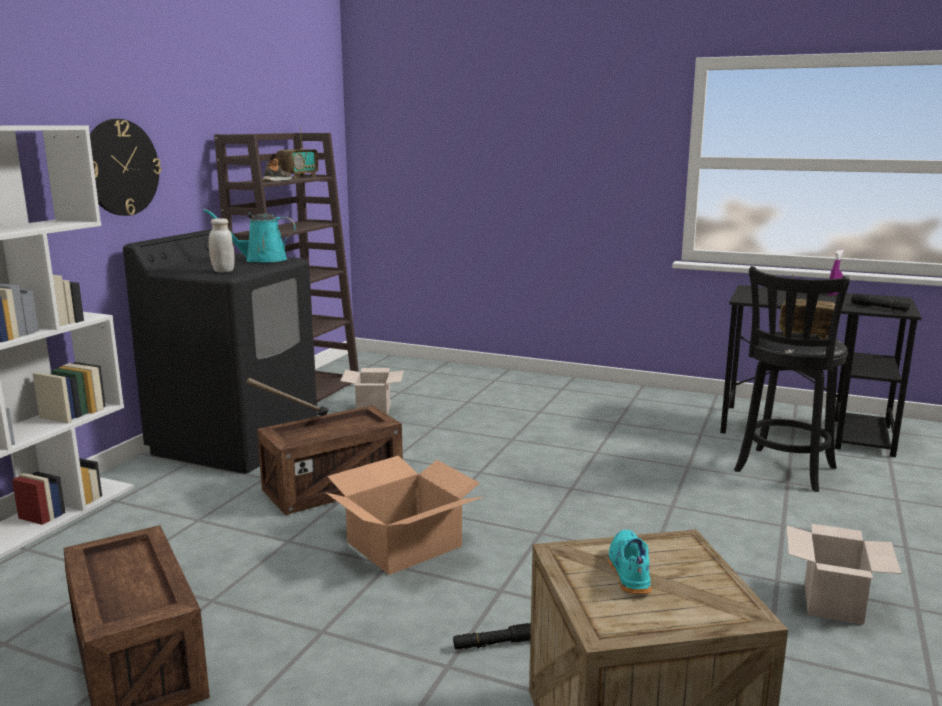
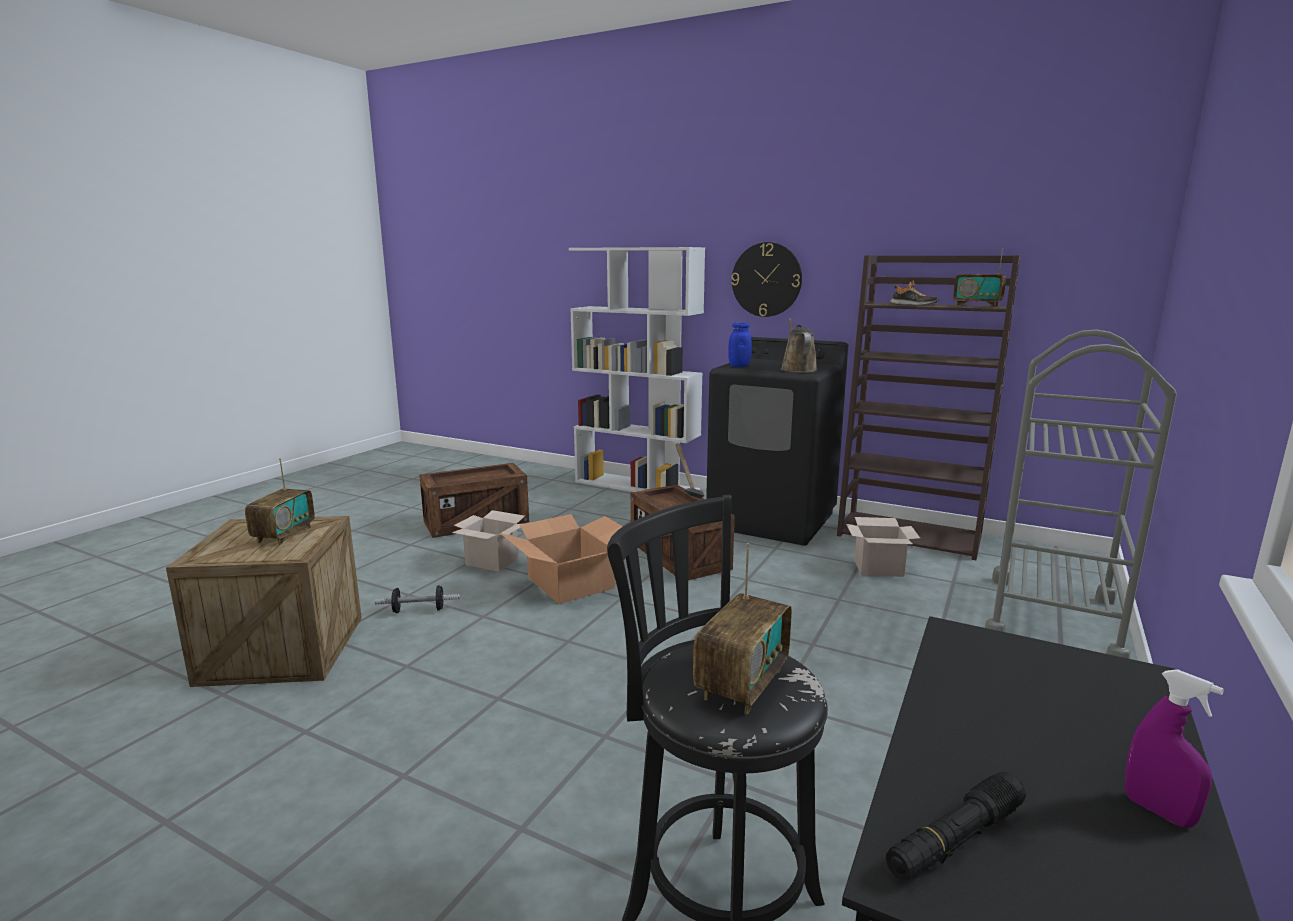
camera: 95 degrees right, 0 degrees up
(223, 271) = (739, 366): white jar -> blue jar
(261, 260) = (797, 369): turquoise watering can -> brown watering can
(456, 376) = (1052, 618): none -> grey cart
(495, 644) = (419, 610): black flashlight -> dumbbell
(628, 571) = (284, 535): turquoise shoe -> radio
(834, 604) = (333, 806): cardboard box -> cardboard box (490, 562)

